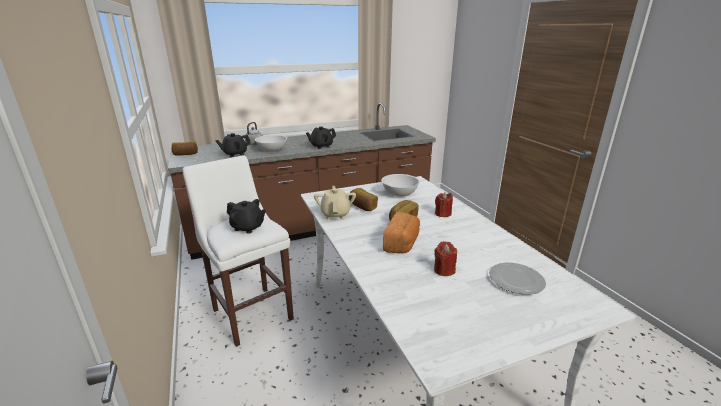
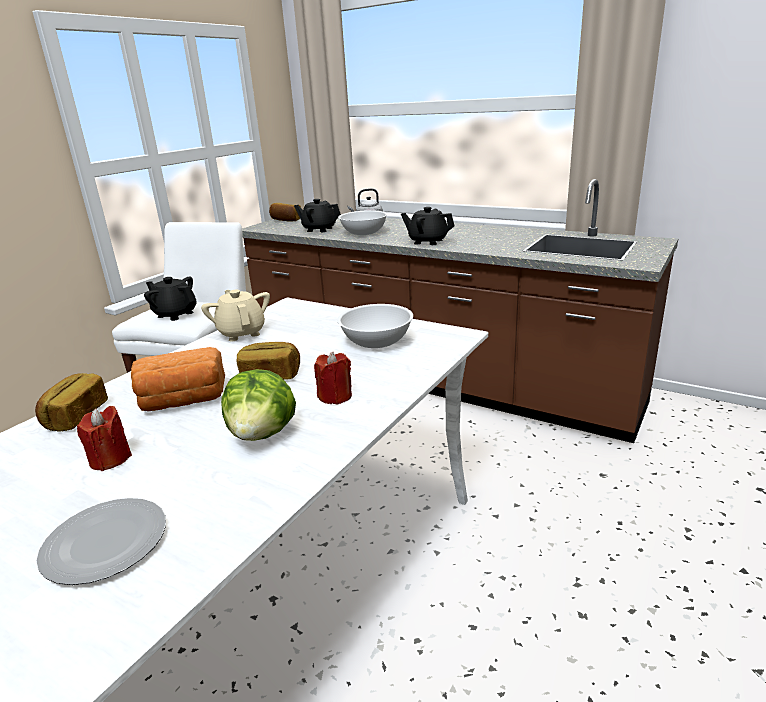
camera: 55 degrees right, 0 degrees up
(248, 227) = (175, 314): black teapot -> black teapot turned 135 degrees clockwise
(335, 214) = (242, 333): beige teapot -> beige teapot turned 75 degrees counterclockwise
(362, 207) = (287, 338): bread -> bread (75, 416)
(459, 234) = (263, 434): none -> lettuce

